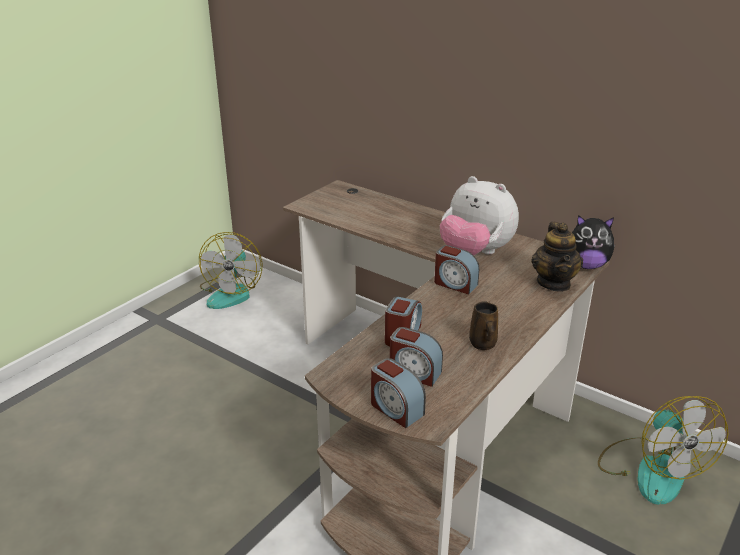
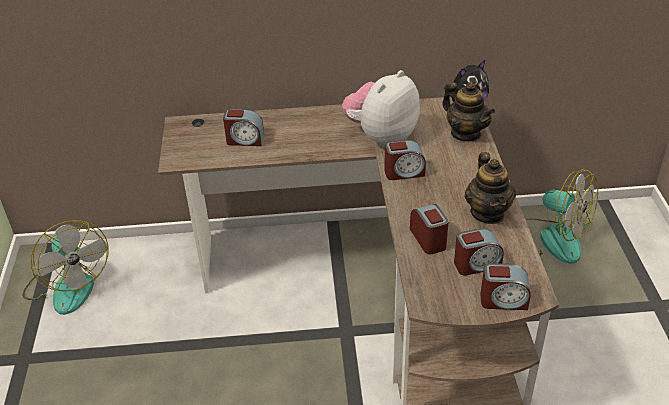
camera: 40 degrees left, 10 degrees up
(367, 213) = (245, 140): none -> alarm clock
(475, 253) = (381, 136): plush toy -> plush toy turned 135 degrees clockwise
(483, 344) = (488, 213): brown mug -> teapot

